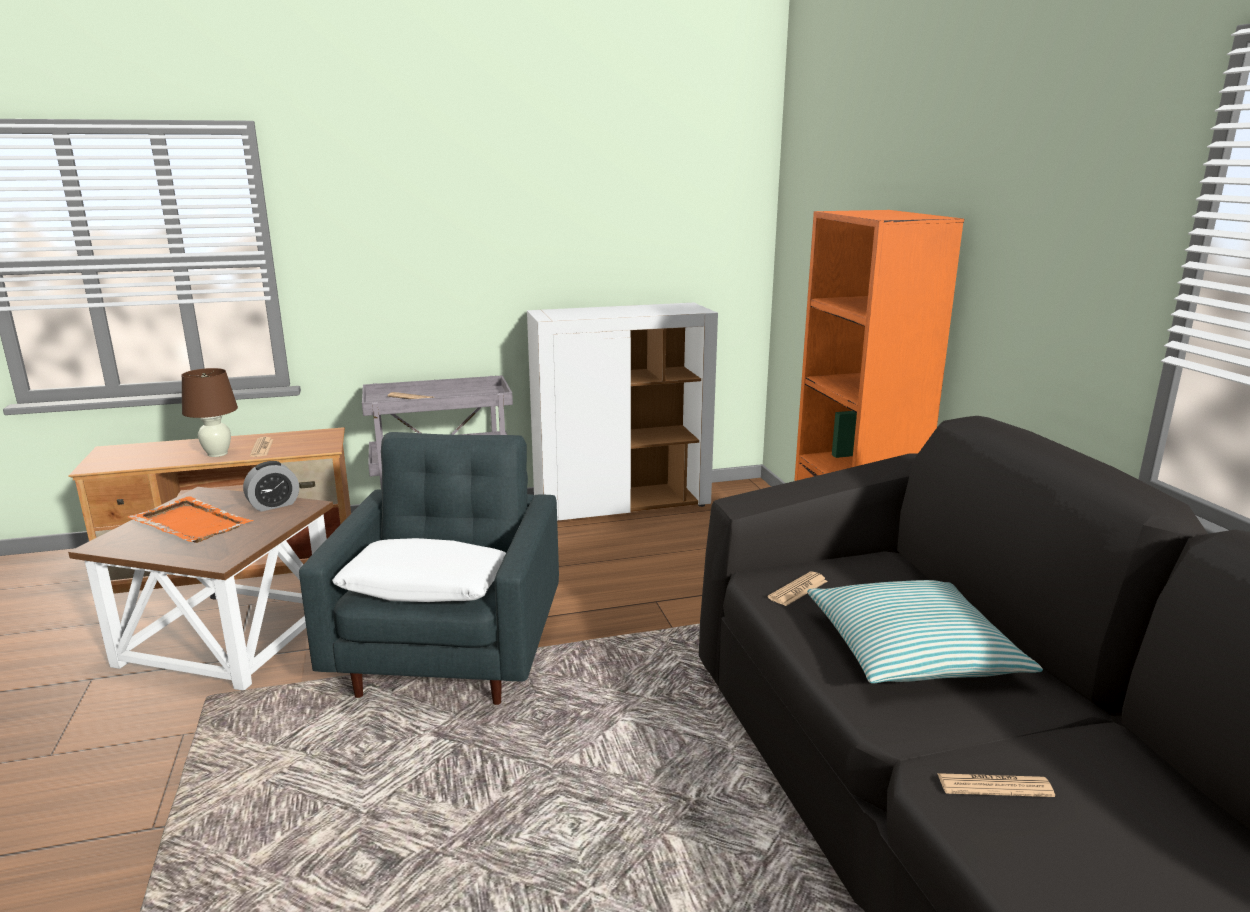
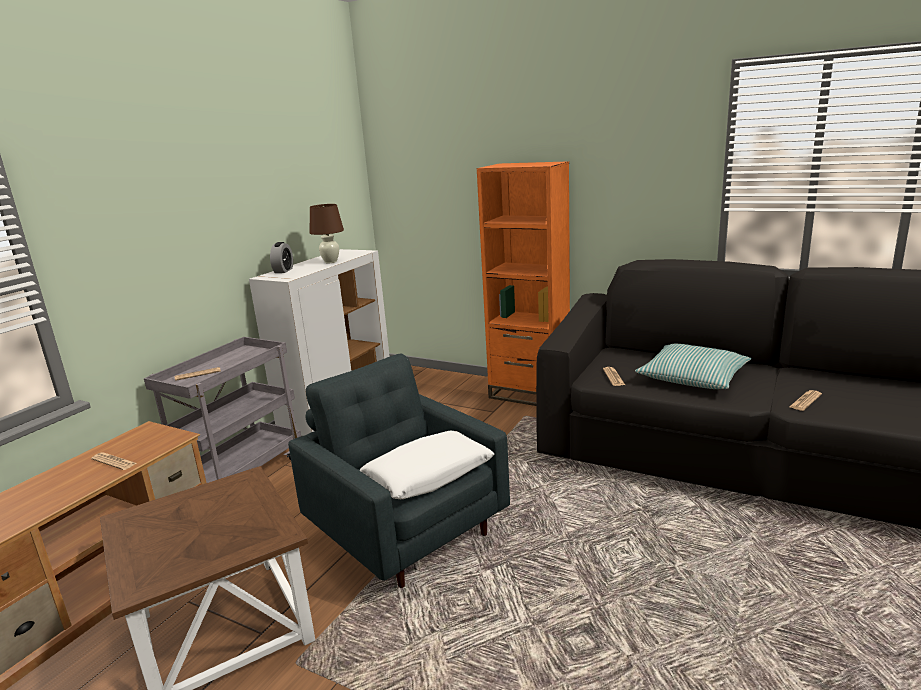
camera: 45 degrees left, 0 degrees up
(190, 523) = (178, 535): orange tray -> none
(217, 454) = (79, 483): brown table lamp -> brown table lamp (330, 262)
(274, 505) = (219, 490): alarm clock -> alarm clock (283, 270)

